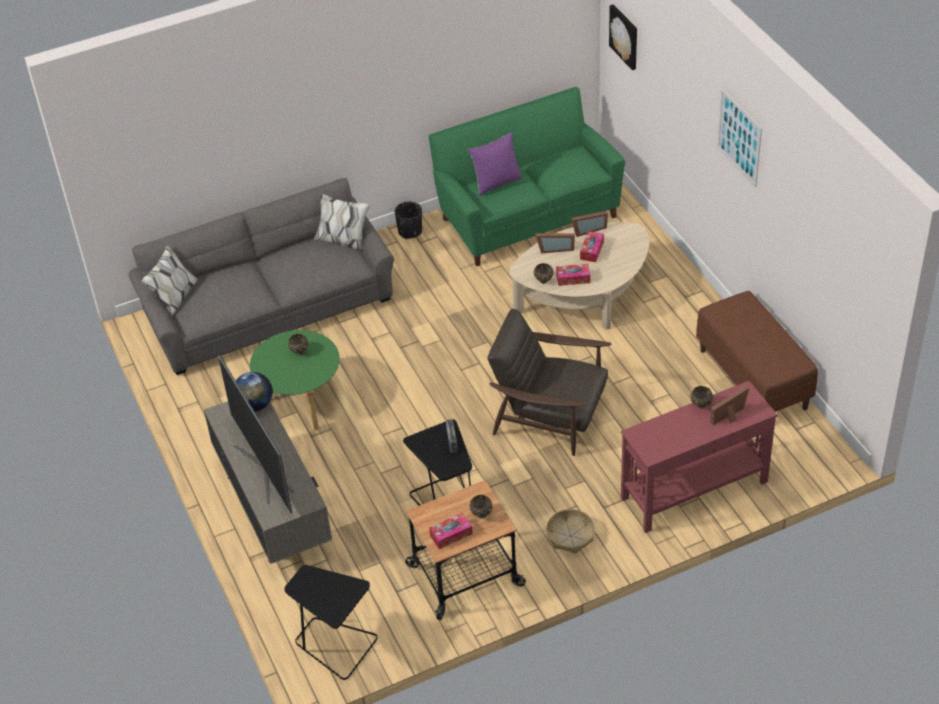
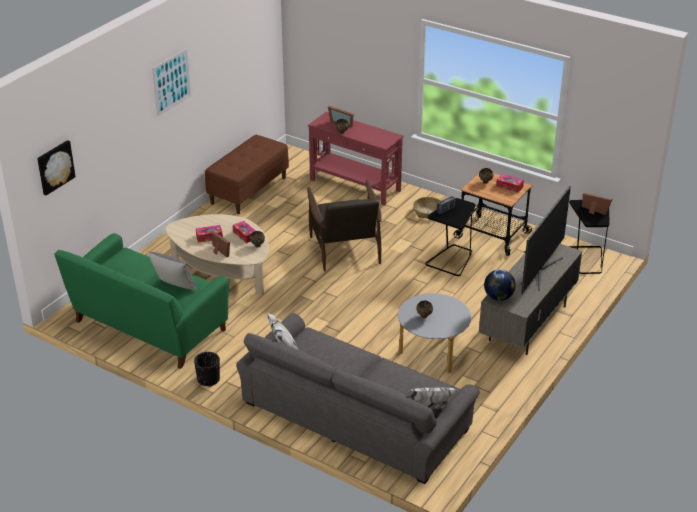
camera: 125 degrees left, 10 degrees down
(301, 402) = (432, 353): green coffee table -> grey coffee table
(496, 182) = (174, 287): purple pillow -> grey pillow
(587, 229) = (187, 245): picture frame -> picture frame (594, 211)

